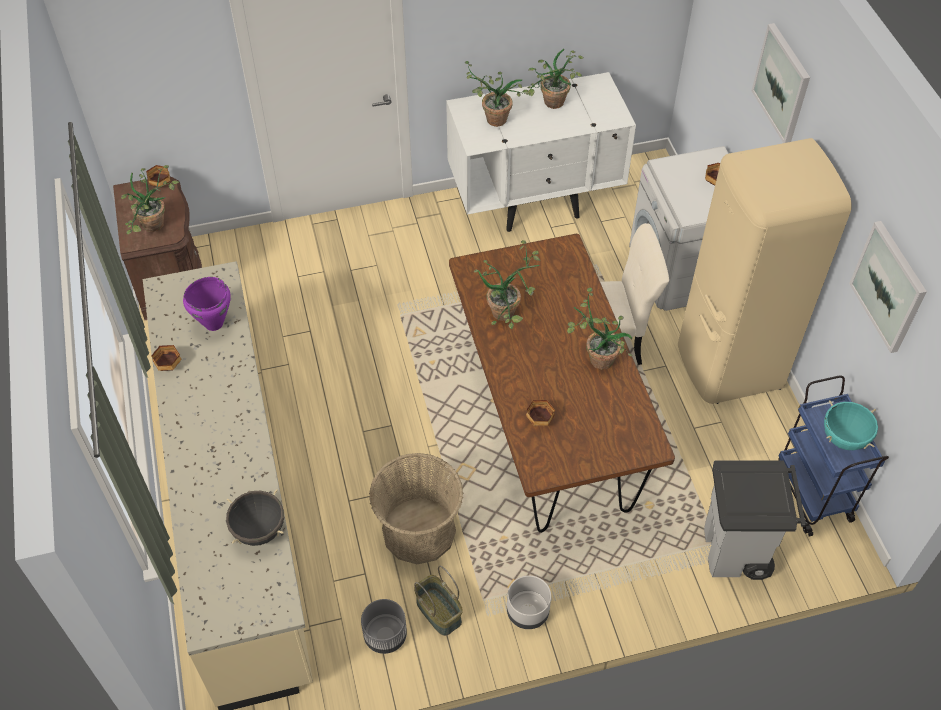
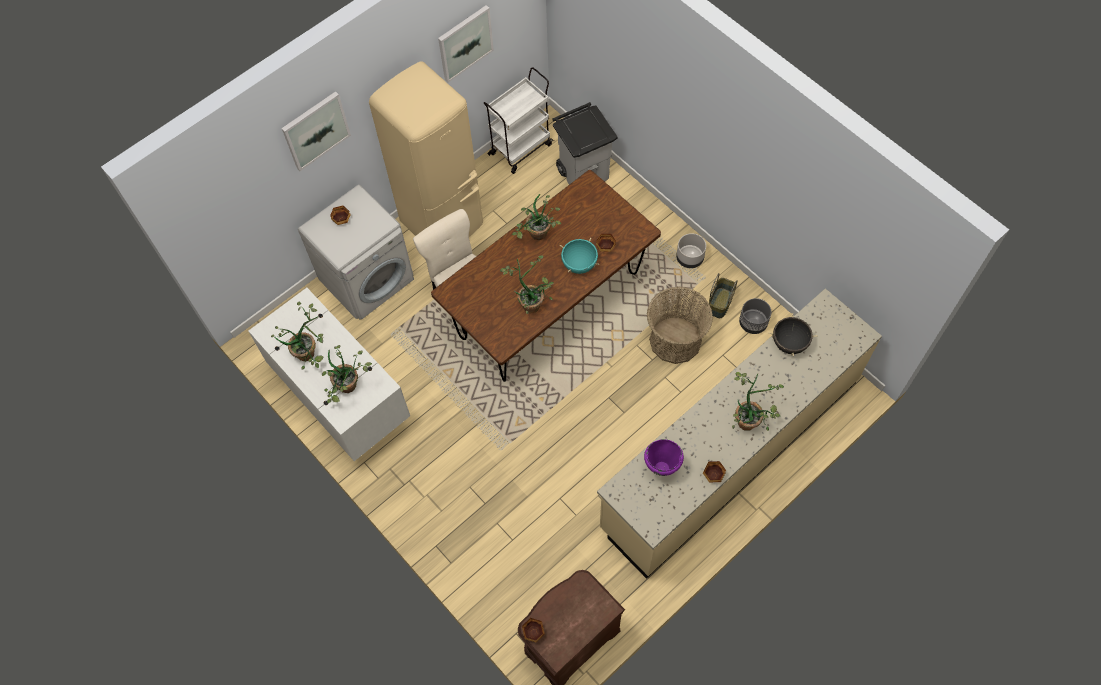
camera: 115 degrees left, 10 degrees up
(155, 228) = (583, 600): potted plant -> potted plant (749, 418)
(812, 495) = (521, 149): blue cart -> white cart
(844, 438) = (517, 102): turquoise cooking pot -> turquoise cooking pot (579, 265)

